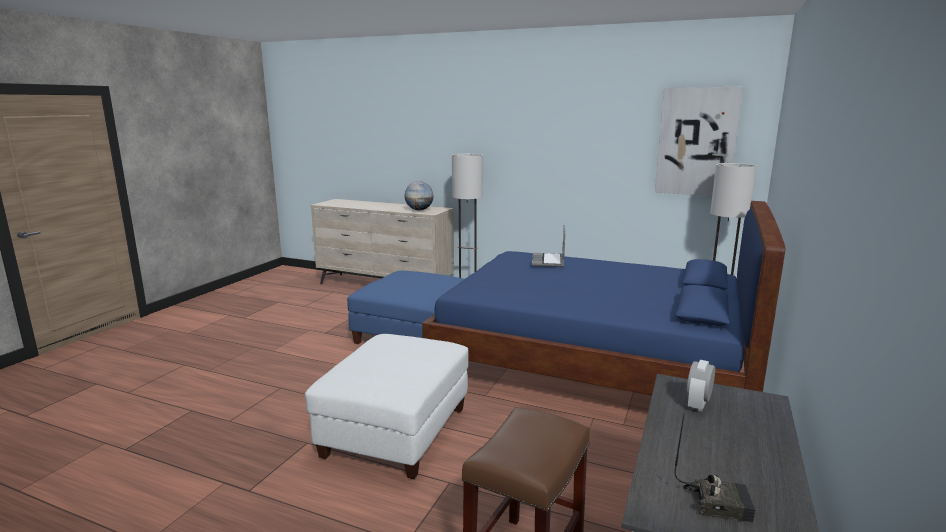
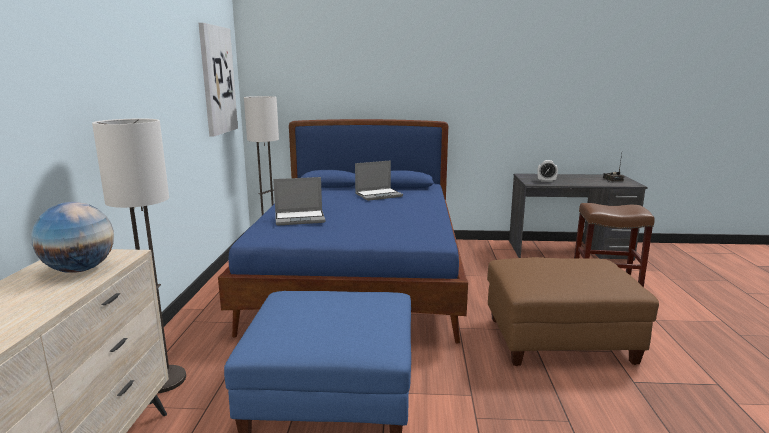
camera: 110 degrees left, 0 degrees up
(396, 433) = (559, 340): white ottoman -> brown ottoman
(642, 295) = (379, 195): none -> laptop

